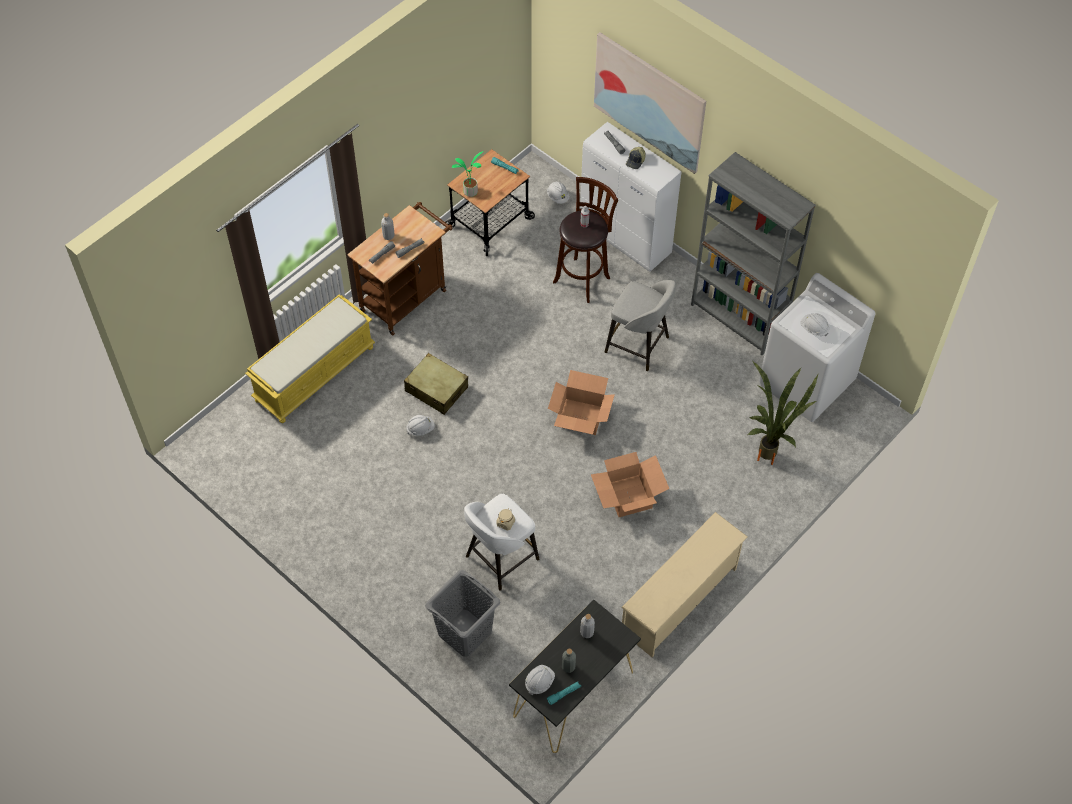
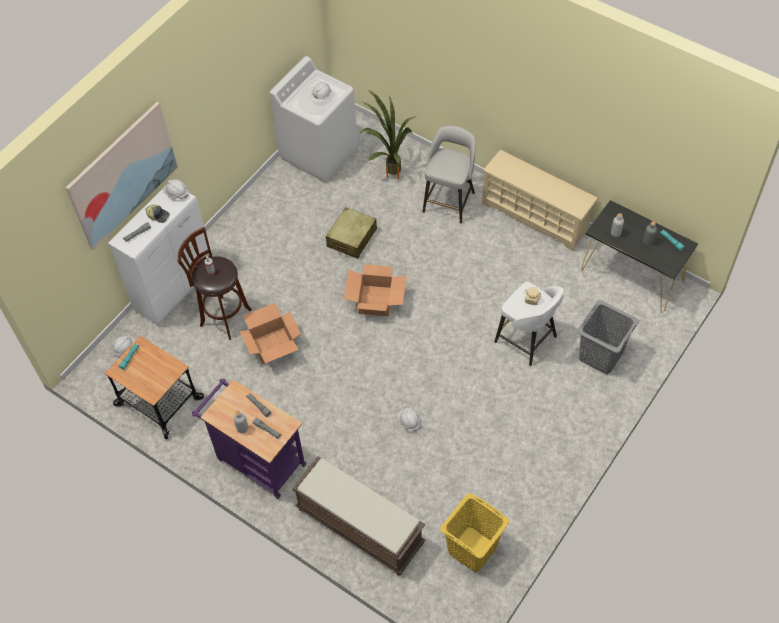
camera: 95 degrees left, 0 degrees up
(265, 465) = (472, 549): none -> yellow laundry basket
(314, 372) = (358, 526): yellow bench -> brown bench
(407, 297) = (257, 460): brown cart -> purple cart
(436, 389) = (363, 416): beige suitcase -> beige suitcase (351, 238)
(470, 192) = (163, 383): potted plant -> none
(539, 682) = (666, 258): white hard hat -> white hard hat (176, 193)
(628, 496) = (448, 259): cardboard box -> cardboard box (273, 345)
(638, 345) = (295, 267): grey stool -> grey stool (449, 201)
(738, 319) = (259, 201): grey bookcase -> none

